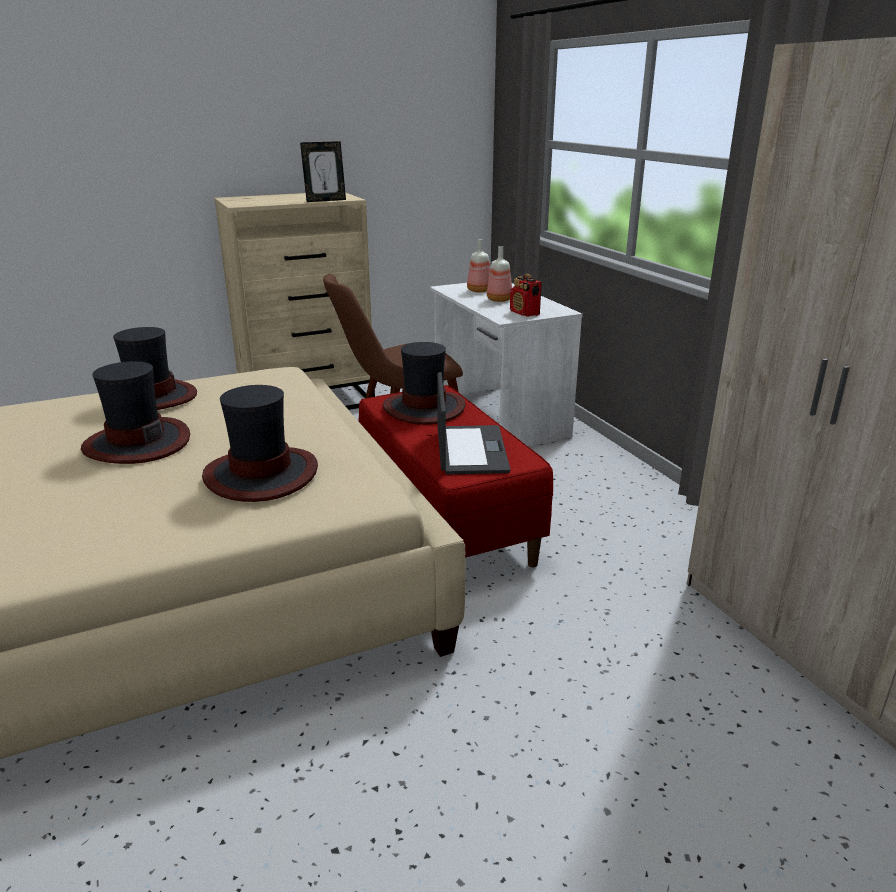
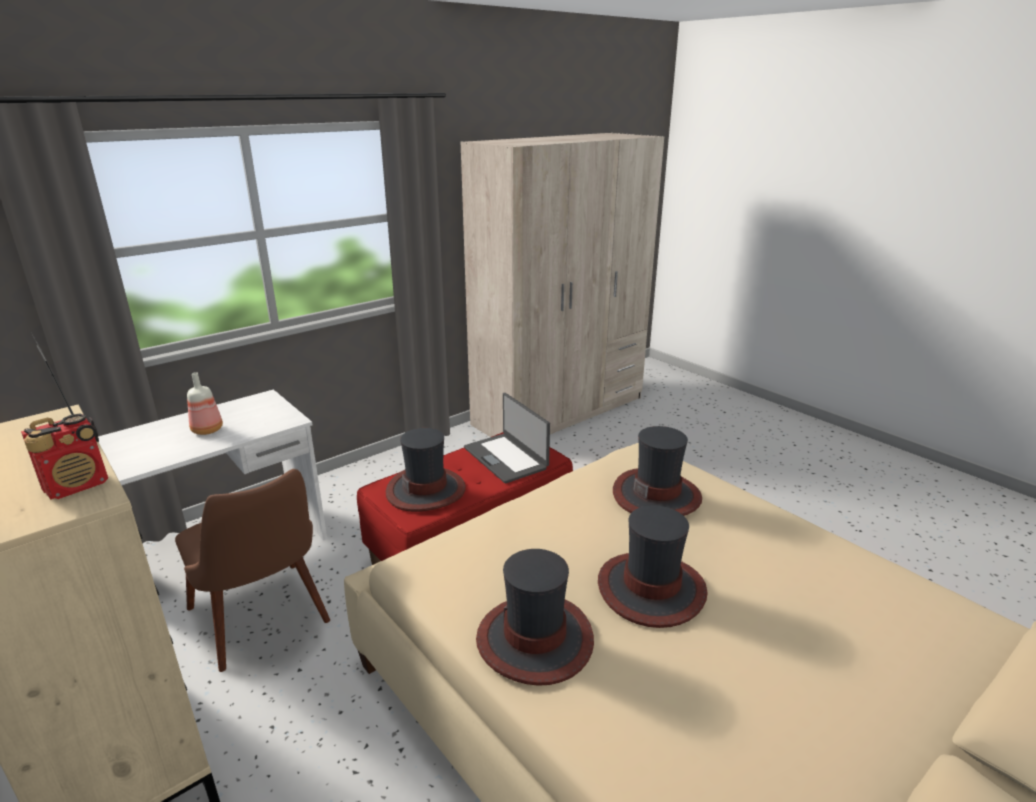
camera: 105 degrees left, 0 degrees up
(469, 450) = (506, 458): laptop -> laptop turned 105 degrees counterclockwise
(479, 291) = (154, 446): bottle -> none
(524, 313) = (271, 413): radio -> radio (78, 485)

